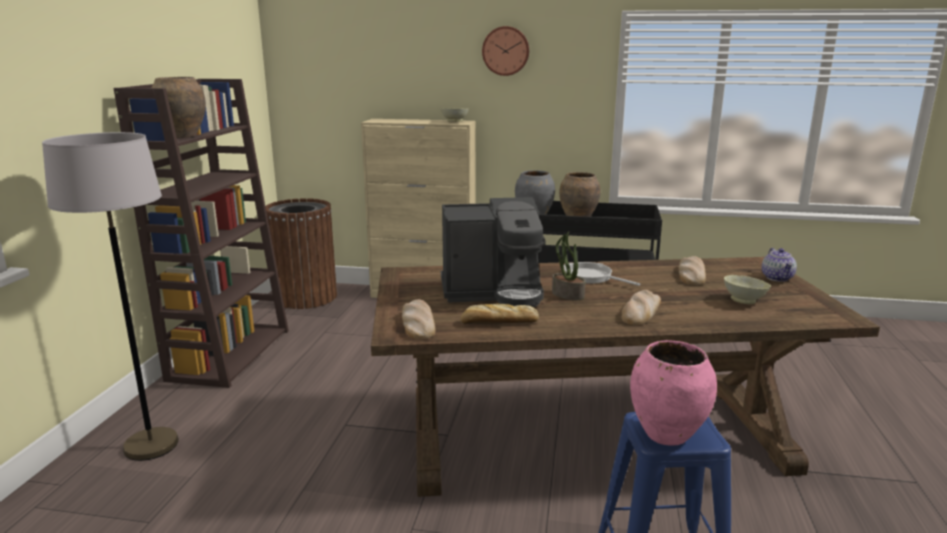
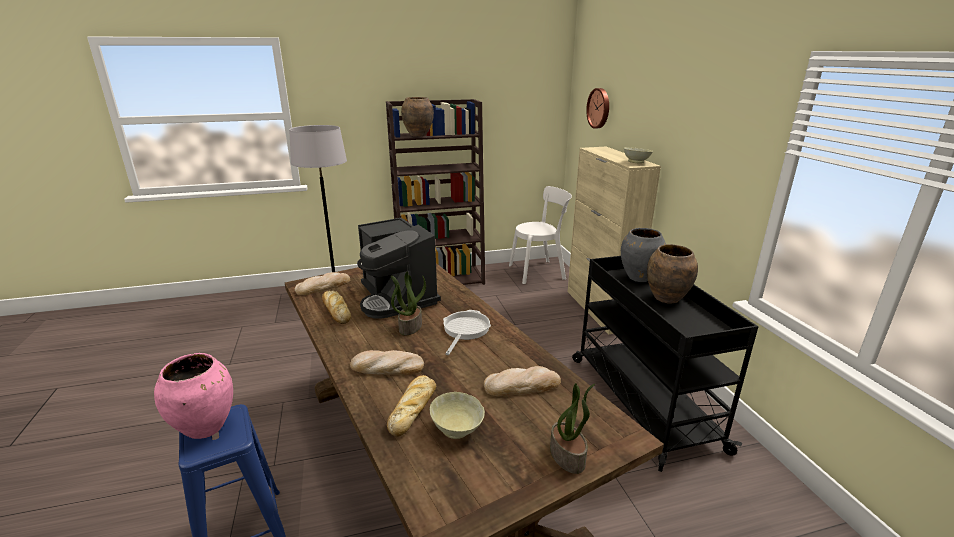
camera: 65 degrees right, 5 degrees up
(305, 297) = (539, 271): brown trash can -> white chair
(506, 51) = (694, 96): wall clock -> wall clock (599, 108)
(711, 310) = (413, 408): none -> bread
(777, 278) = (568, 456): teapot -> potted plant

